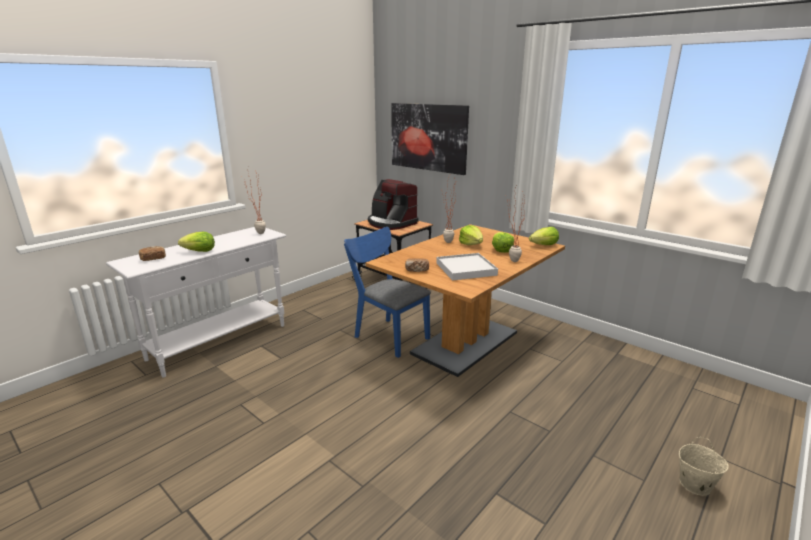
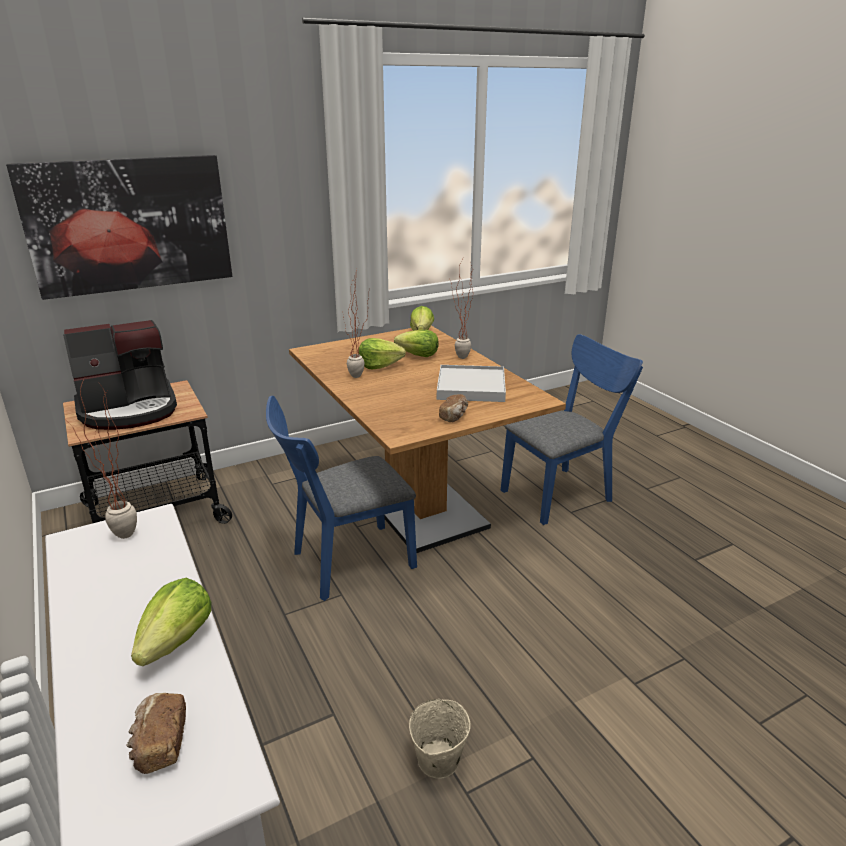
camera: 70 degrees left, 5 degrees up
(534, 404) = (562, 493): none -> blue chair
(694, 484) = (685, 458): beige bucket -> beige bucket (438, 760)

